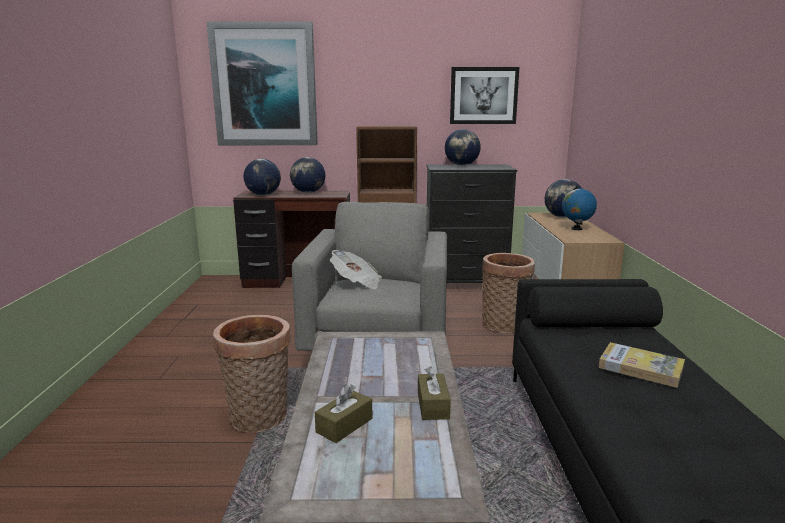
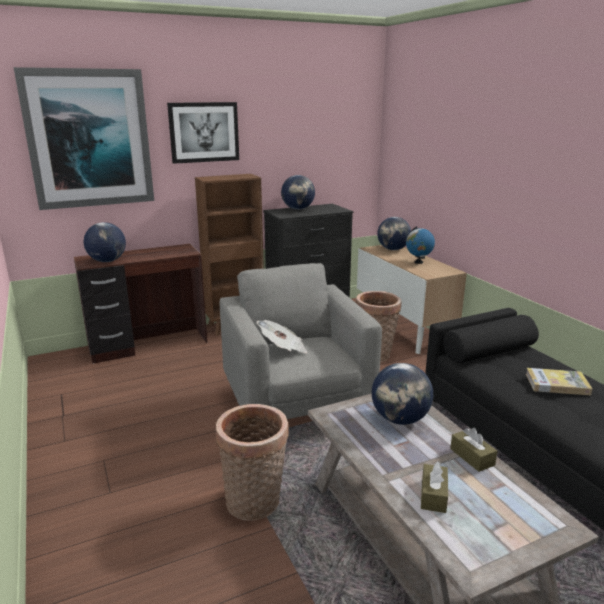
camera: 25 degrees left, 5 degrees up
(308, 192) = (152, 251): globe -> globe (400, 419)
(483, 95) = (309, 141): picture -> picture (204, 132)

